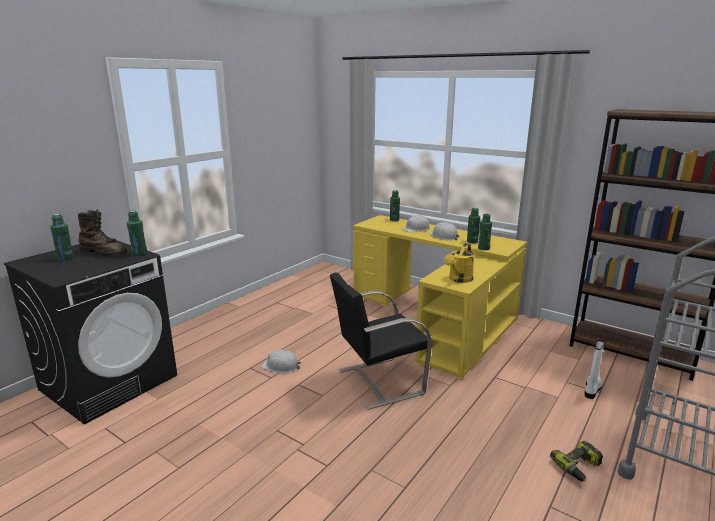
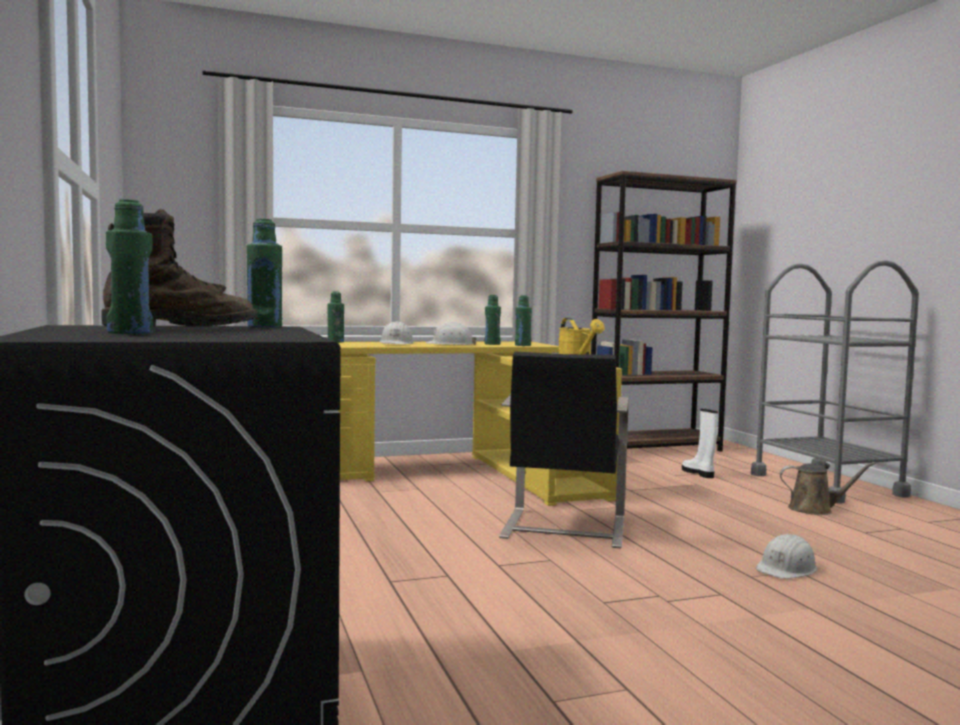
camera: 55 degrees left, 15 degrees down
(281, 366) = (424, 563): white hard hat -> white hard hat (787, 568)
(579, 467) = (815, 509): power drill -> brown watering can

